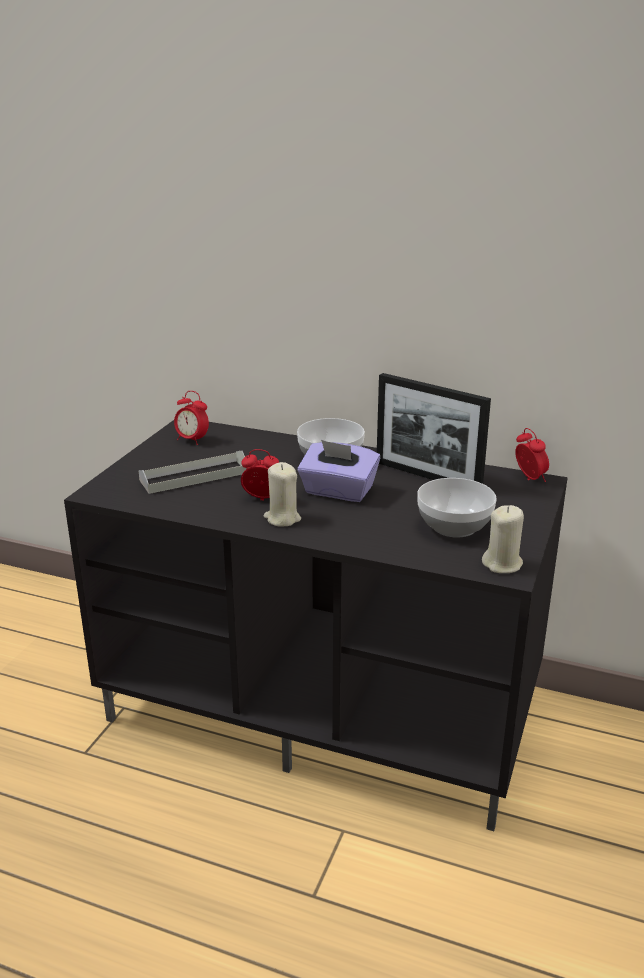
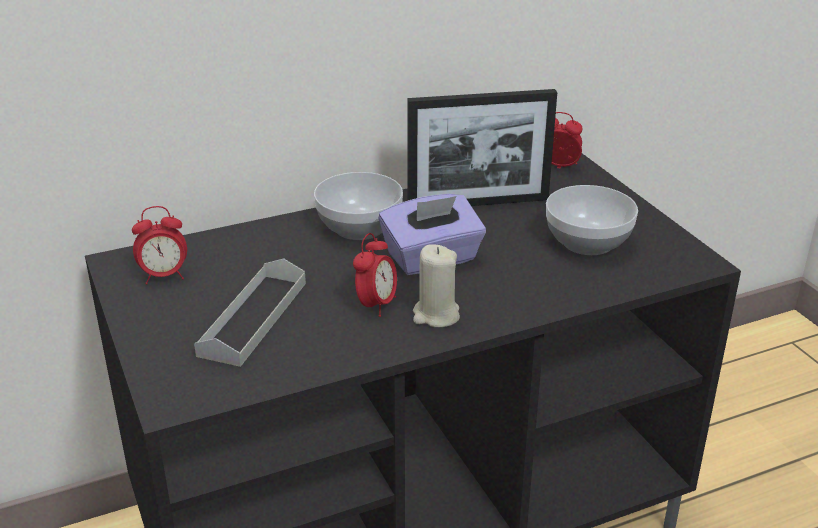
camera: 45 degrees left, 5 degrees up
(262, 499) = (376, 305): alarm clock -> alarm clock turned 150 degrees clockwise
(502, 564) = (682, 257): beige candle -> none

